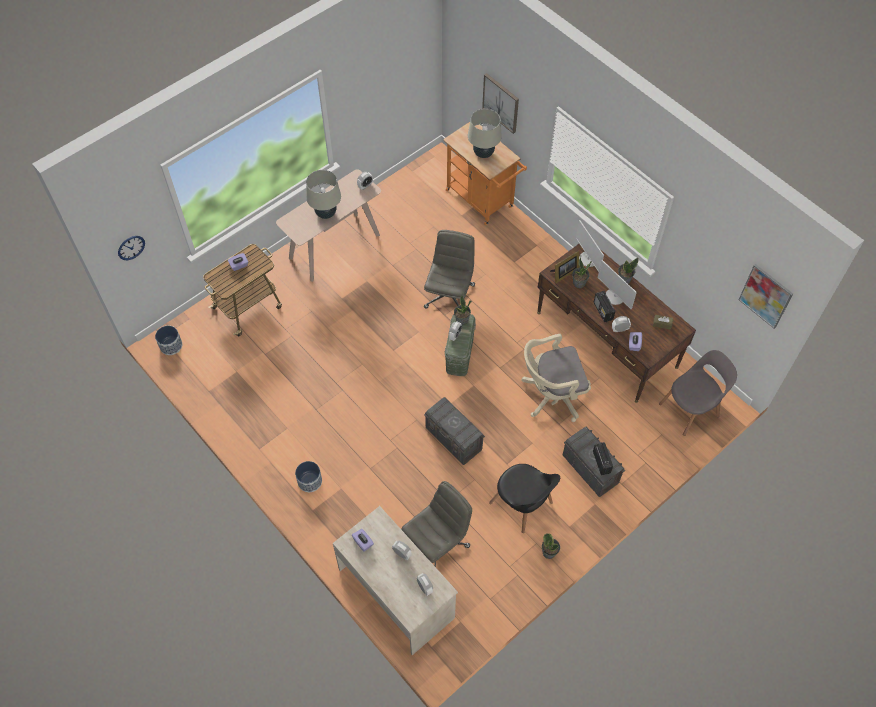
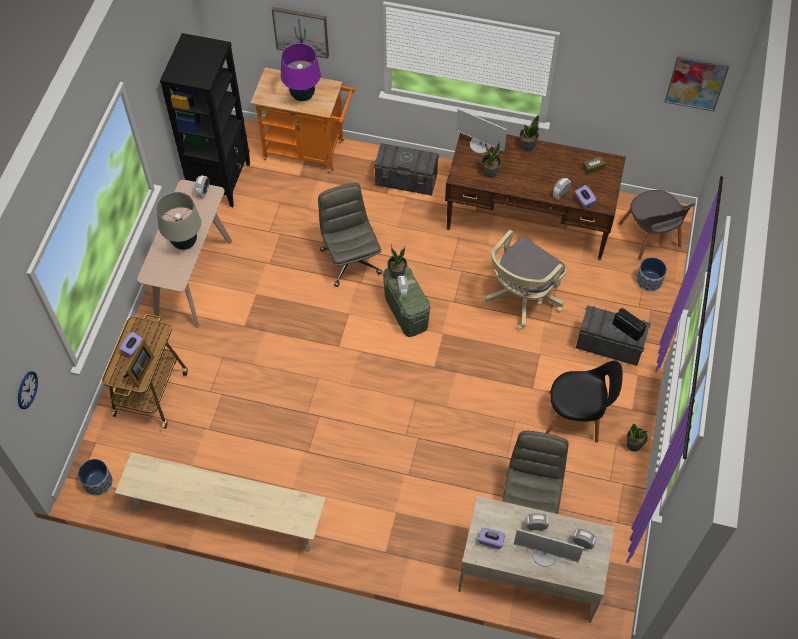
camera: 35 degrees left, 0 degrees up
(231, 417) = (226, 514): none -> beige bench
(309, 481) = (359, 526): planter -> planter (648, 281)
(405, 189) = (221, 180): none -> black bookcase
(453, 439) = (465, 396): grey storage box -> grey storage box (406, 181)
(483, 153) = (302, 95): beige table lamp -> purple table lamp
(563, 273) = (469, 171): picture frame -> picture frame (140, 371)
(603, 311) = (532, 186): radio -> none
(614, 297) = (532, 166): monitor -> monitor (545, 554)
(691, 409) = (650, 237): grey chair -> grey chair turned 135 degrees clockwise

